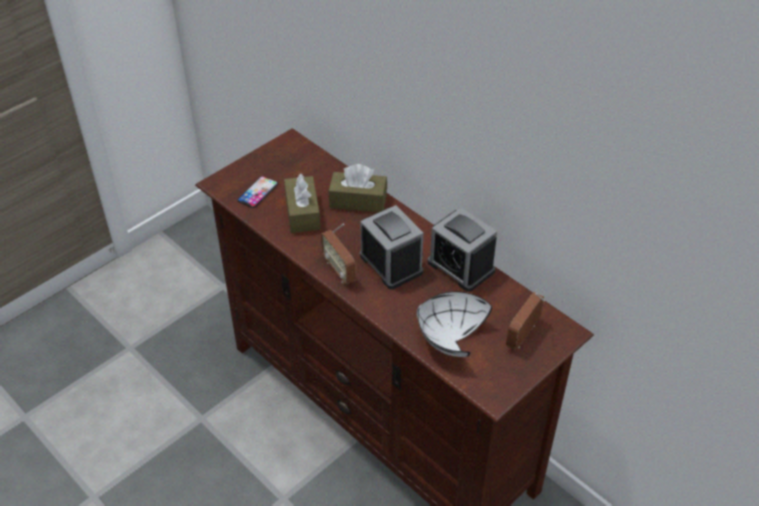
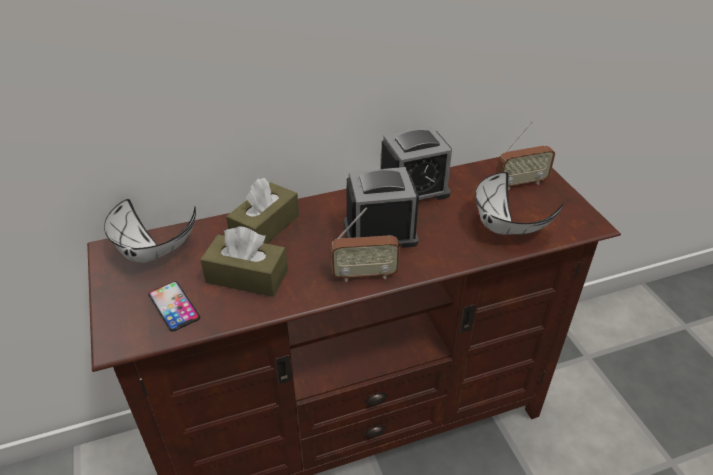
camera: 65 degrees left, 5 degrees down
(299, 161) = (155, 252): none -> white bowl
(523, 335) = (520, 183): radio -> radio turned 75 degrees counterclockwise

